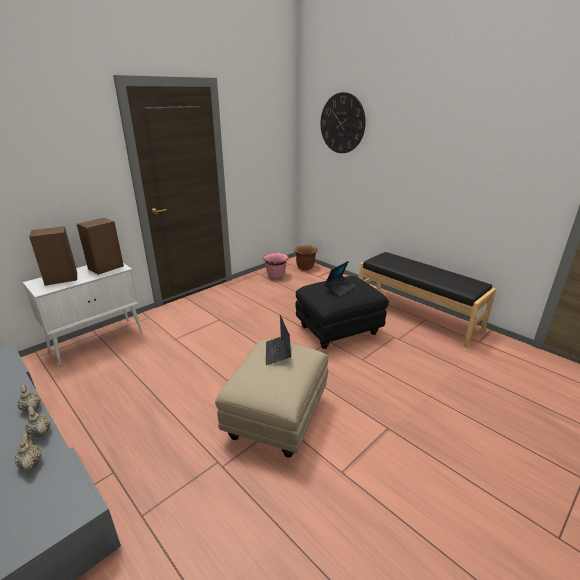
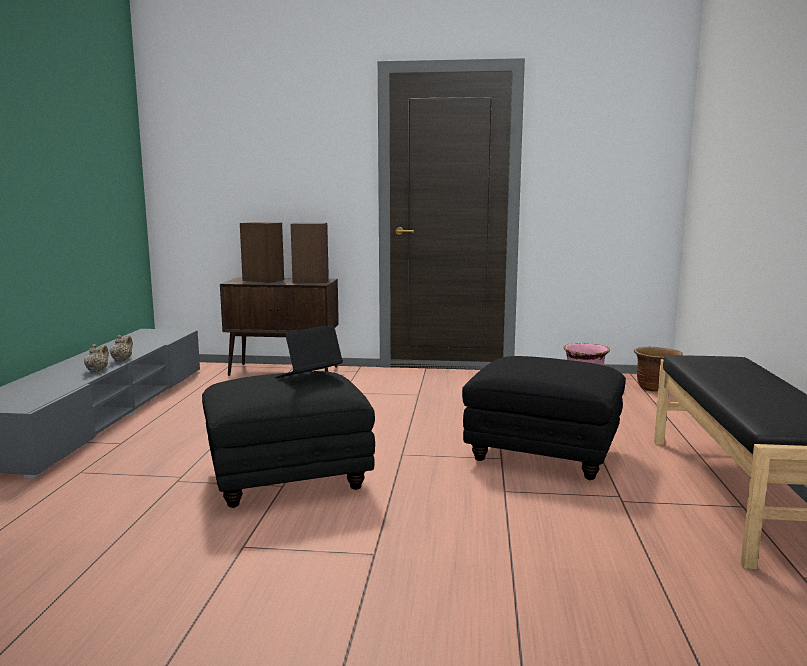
camera: 50 degrees right, 15 degrees down
(31, 463) = (60, 380): beige teapot -> none
(98, 340) = (284, 371): white cabinet -> brown cabinet
(276, 419) = (286, 480): beige ottoman -> black ottoman
(340, 288) = (538, 365): laptop -> none
(342, 123) = (728, 111): wall clock -> none

